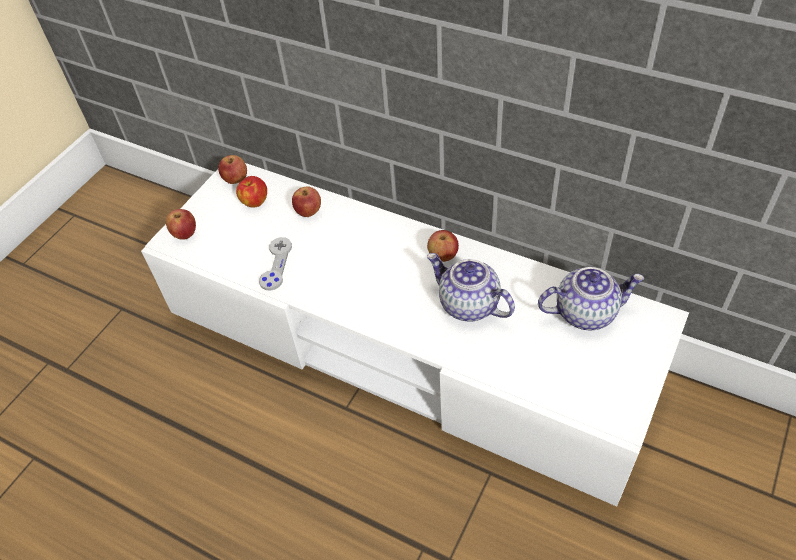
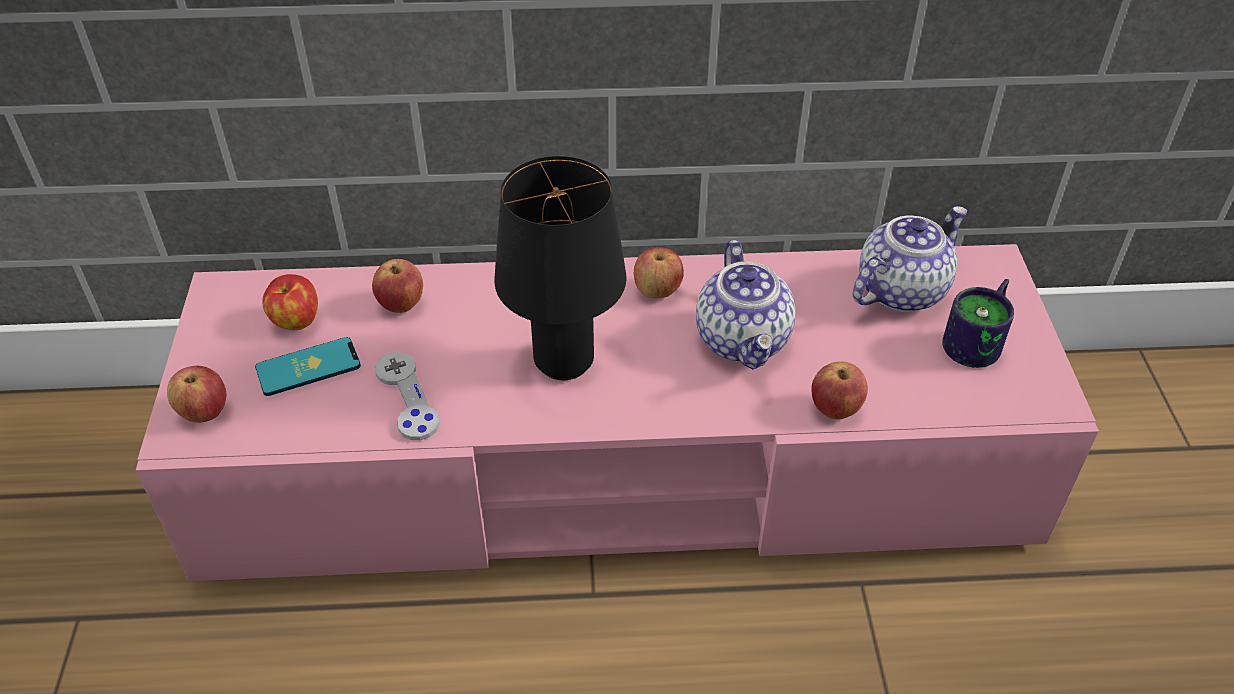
camera: 35 degrees left, 5 degrees down
(235, 180) = (235, 300): apple -> apple (836, 409)
(243, 229) = (308, 367): none -> phone
(364, 277) = (565, 362): none -> black table lamp
(404, 346) = (617, 468): white tv stand -> pink tv stand
(468, 305) = (744, 340): teapot -> teapot turned 105 degrees counterclockwise
(609, 365) = (981, 341): none -> mug

